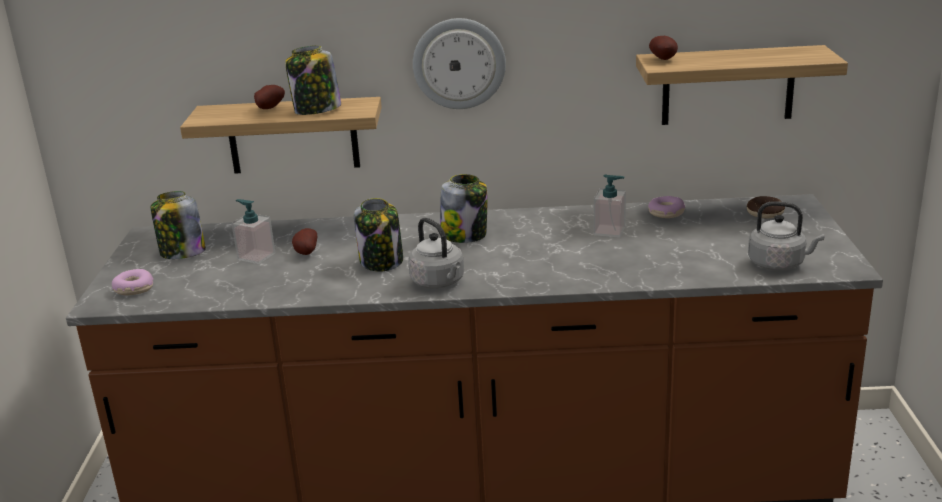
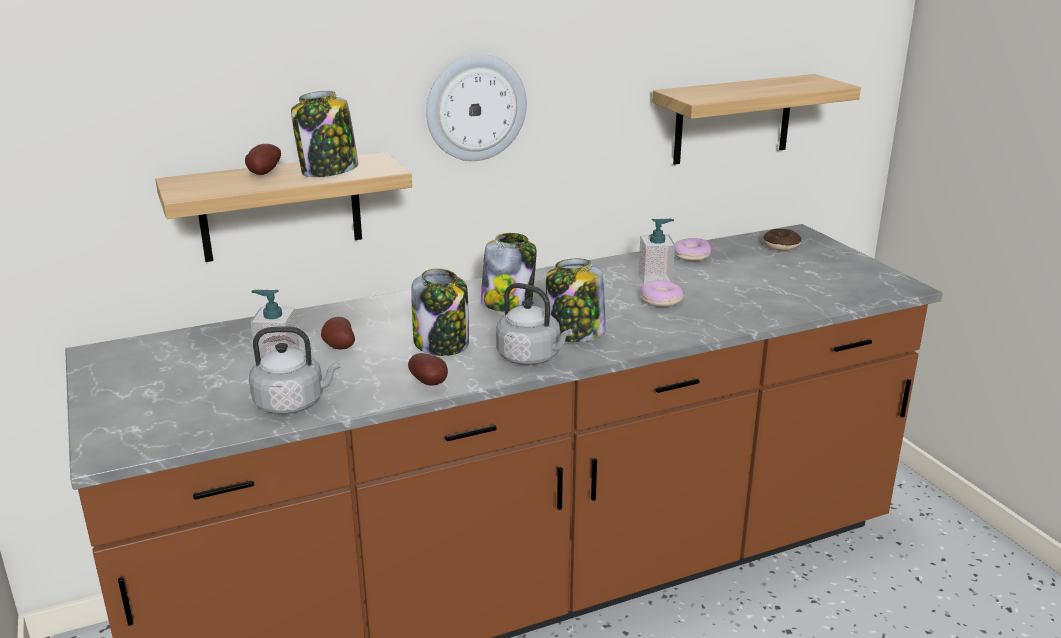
camera: 25 degrees left, 0 degrees up
(133, 289) = (142, 424): donut -> donut (660, 300)
(182, 253) = (171, 370): jar -> jar (575, 334)
(664, 59) = (689, 92): potato -> potato (430, 383)
(779, 264) = (844, 291): grey kettle -> grey kettle (293, 403)

